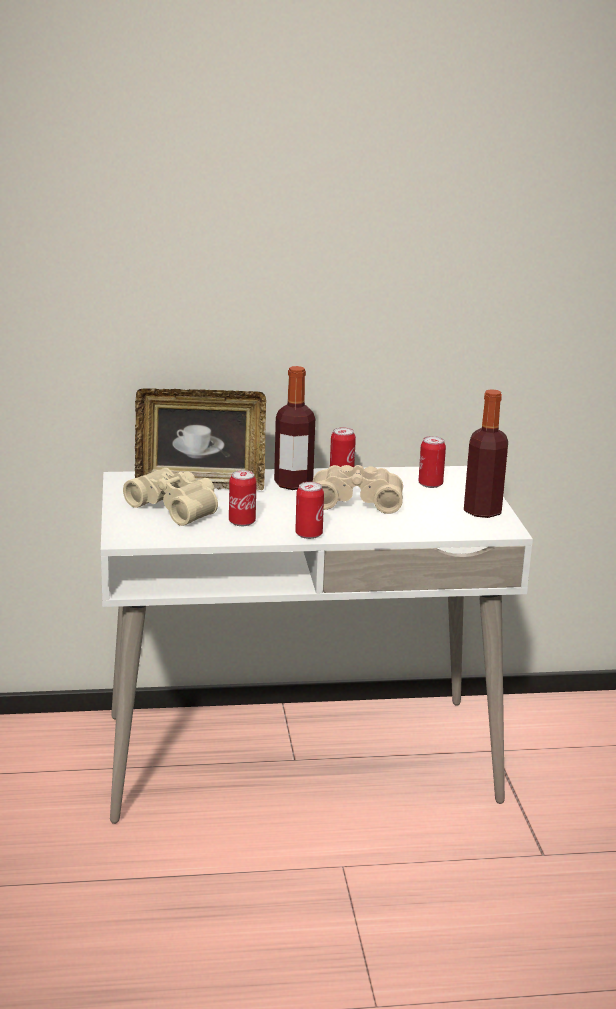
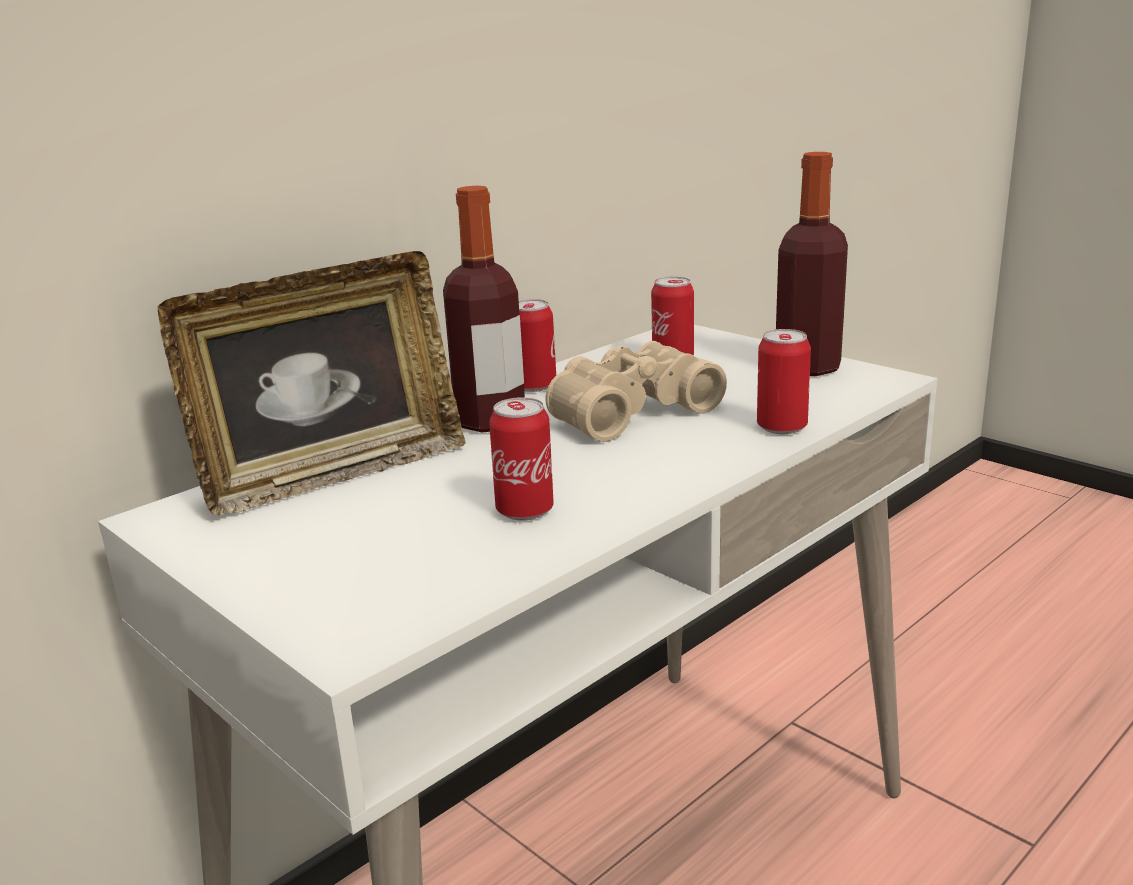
camera: 35 degrees left, 0 degrees up
(177, 507) = (359, 531): beige binoculars -> none
(308, 534) = (670, 487): can -> can (781, 427)

